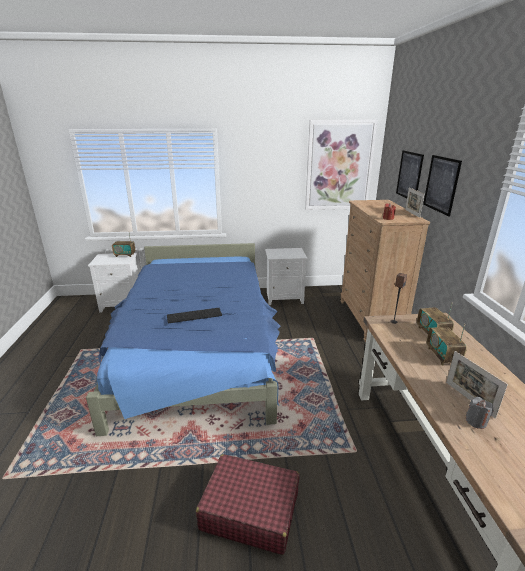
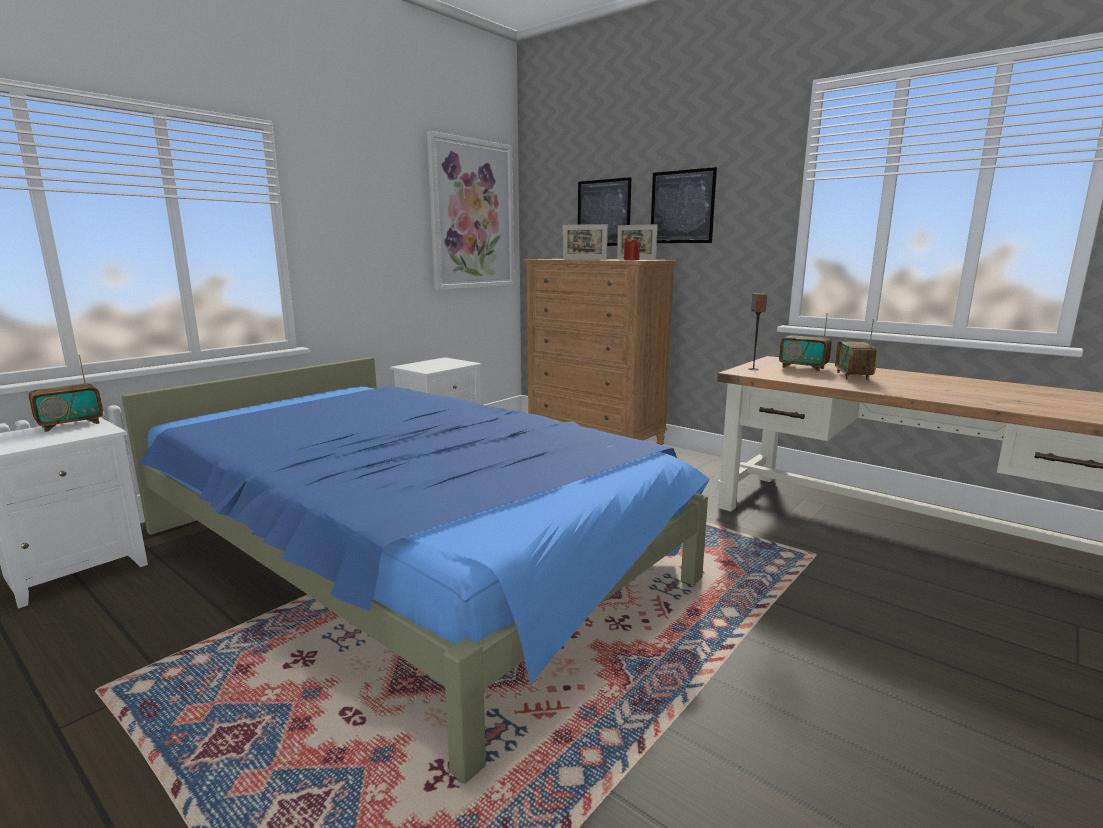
camera: 45 degrees left, 10 degrees down
(194, 315) = (470, 448): keyboard -> none
(250, 510) = (852, 676): red suitcase -> none
(442, 356) = (853, 376): radio -> radio turned 60 degrees clockwise
(469, 399) = (943, 390): picture frame -> picture frame (584, 259)
(476, 421) = (985, 397): grey candle -> none

